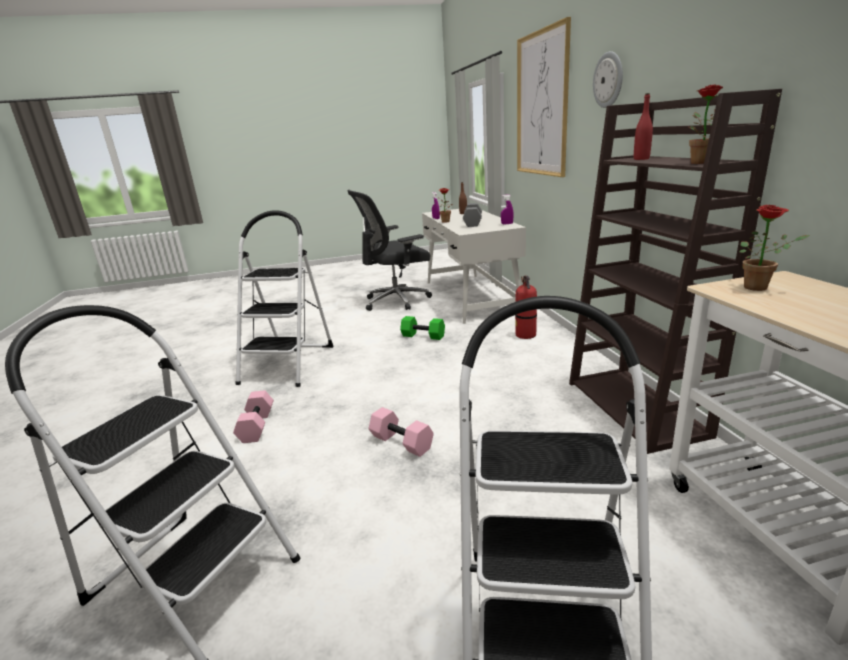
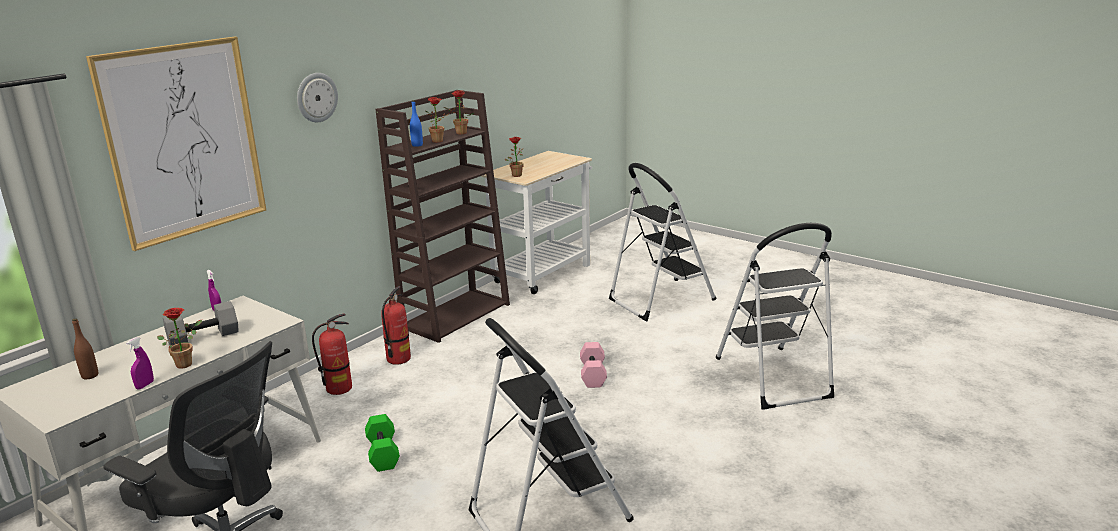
camera: 130 degrees left, 0 degrees up
(257, 426) = (663, 449): pink dumbbell -> none
(552, 361) = (398, 359): none -> fire extinguisher
(641, 159) = (417, 145): red bottle -> blue bottle
(653, 161) = (440, 141): none -> potted plant

